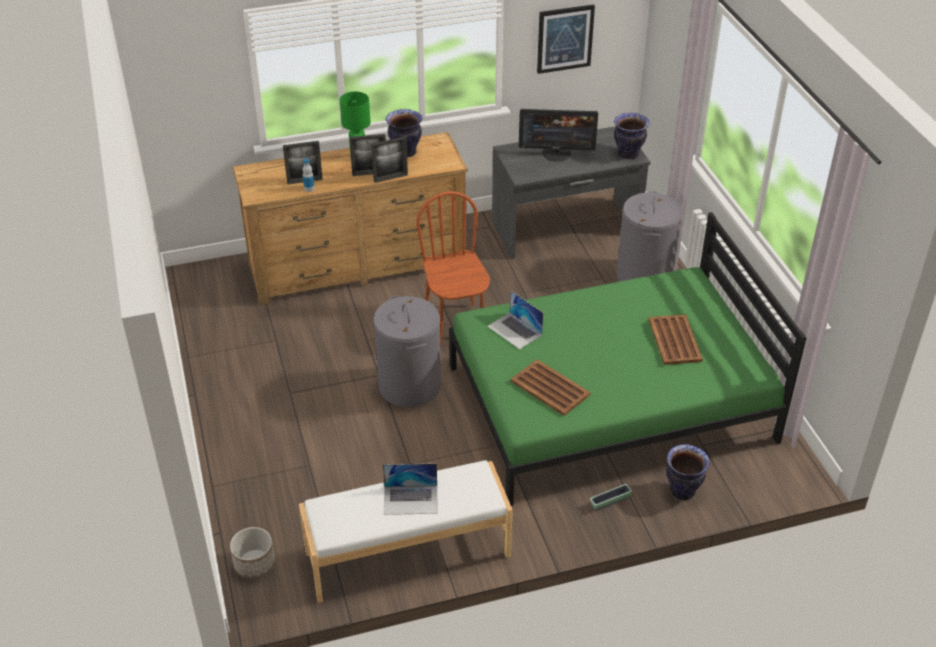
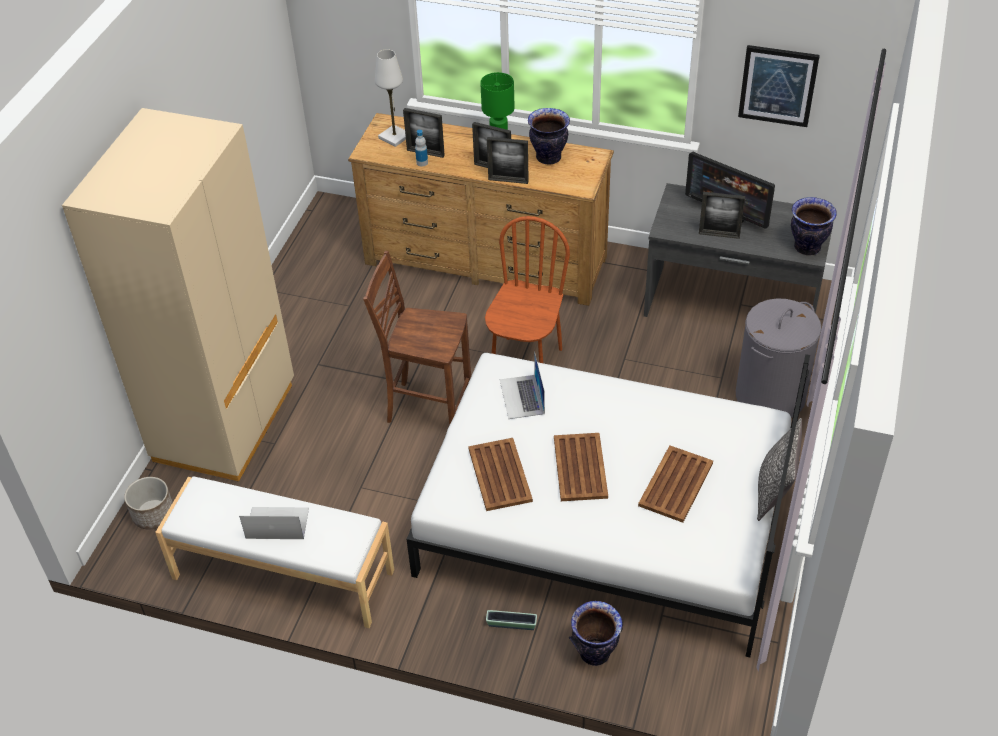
camera: 35 degrees right, 5 degrees up
(251, 469) = (225, 423): none -> beige wardrobe
(267, 178) = (394, 137): none -> white table lamp
(409, 386) = (427, 407): grey laundry basket -> brown chair
(410, 500) = (277, 523): laptop -> laptop turned 150 degrees clockwise
(562, 167) = (719, 235): none -> picture frame
(600, 358) = (580, 467): none -> brown tray
(609, 403) = (605, 520): green bed -> white bed
(738, 318) = (774, 492): none -> pillow

